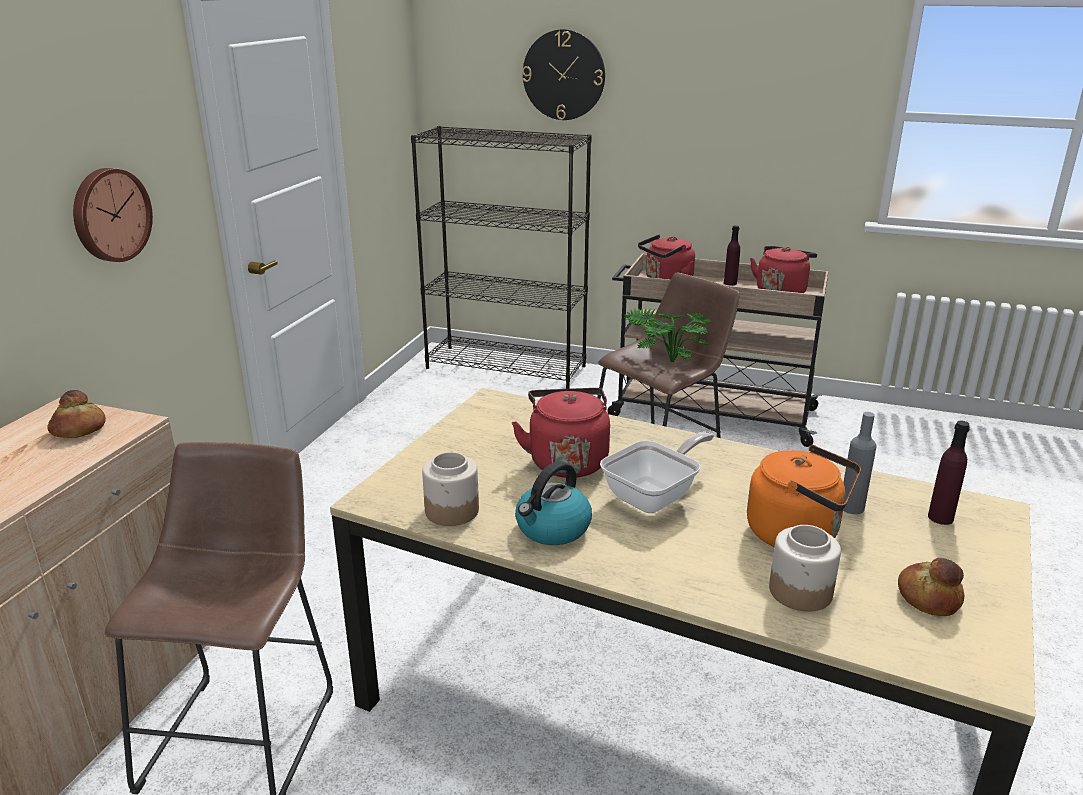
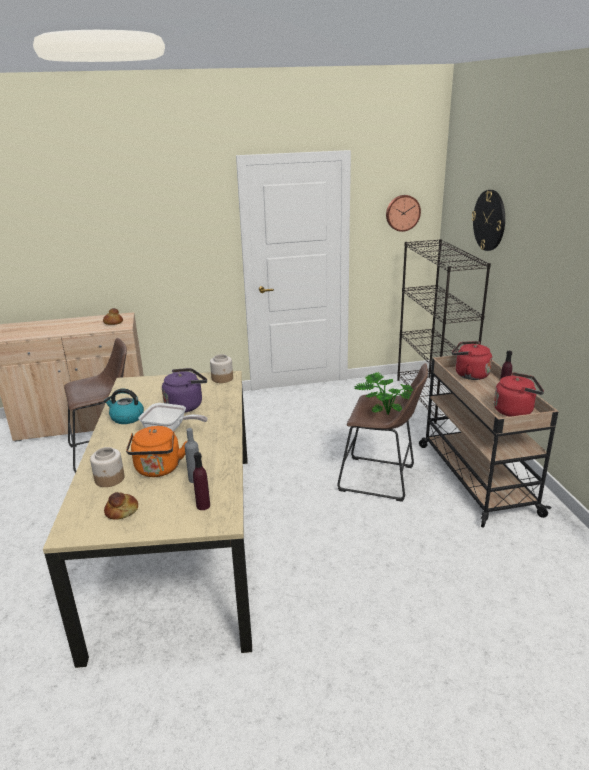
camera: 60 degrees right, 0 degrees up
(110, 215) = (176, 250): wall clock -> wall clock (402, 213)
(452, 511) = (127, 397): jar -> jar (222, 378)
(567, 460) = (186, 405): red kettle -> purple kettle

